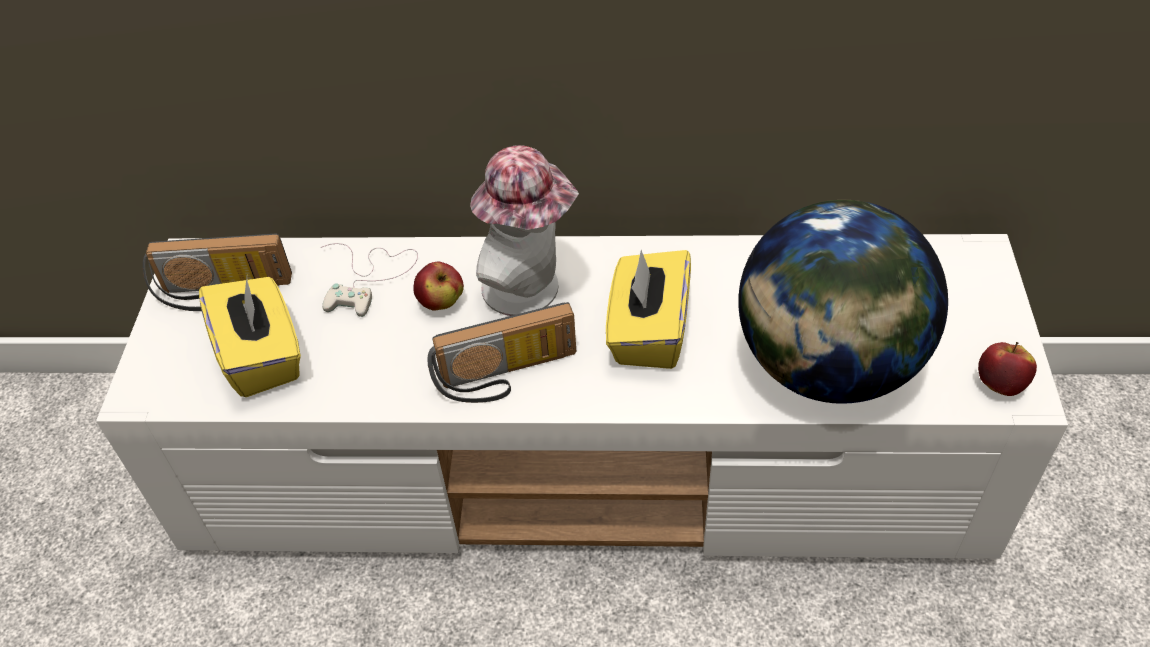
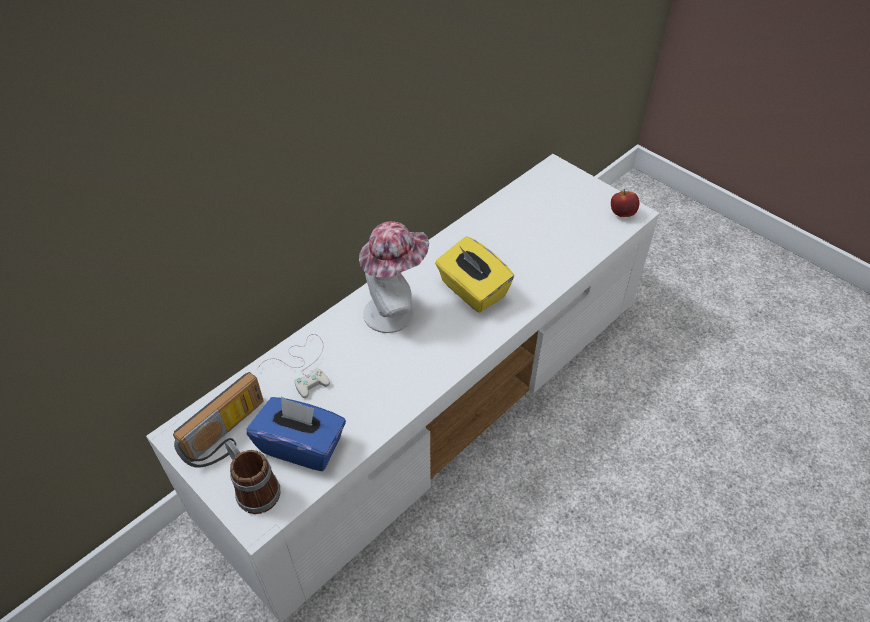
camera: 50 degrees left, 0 degrees up
(175, 361) = (253, 488): none -> mug
(263, 356) = (302, 445): yellow tissue box -> blue tissue box
(441, 302) = (359, 349): apple -> none
(507, 376) = (438, 356): radio -> none
(827, 366) = (558, 251): globe -> none

